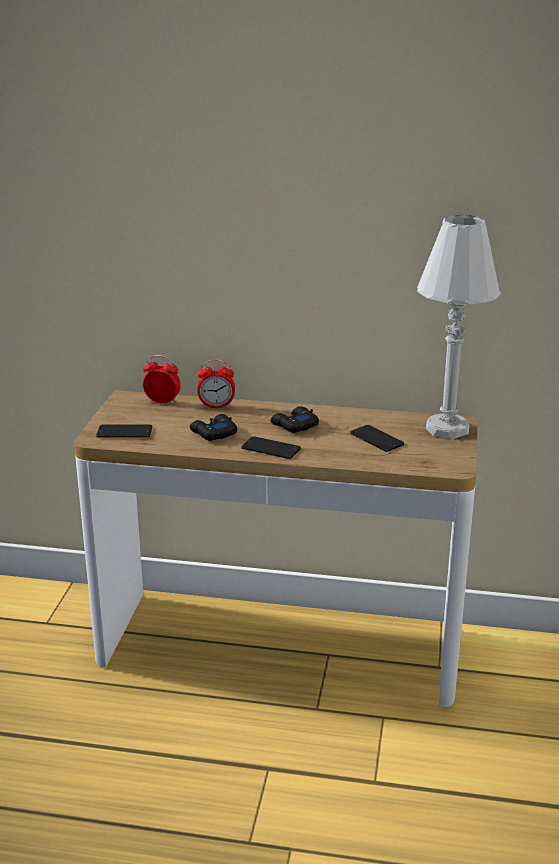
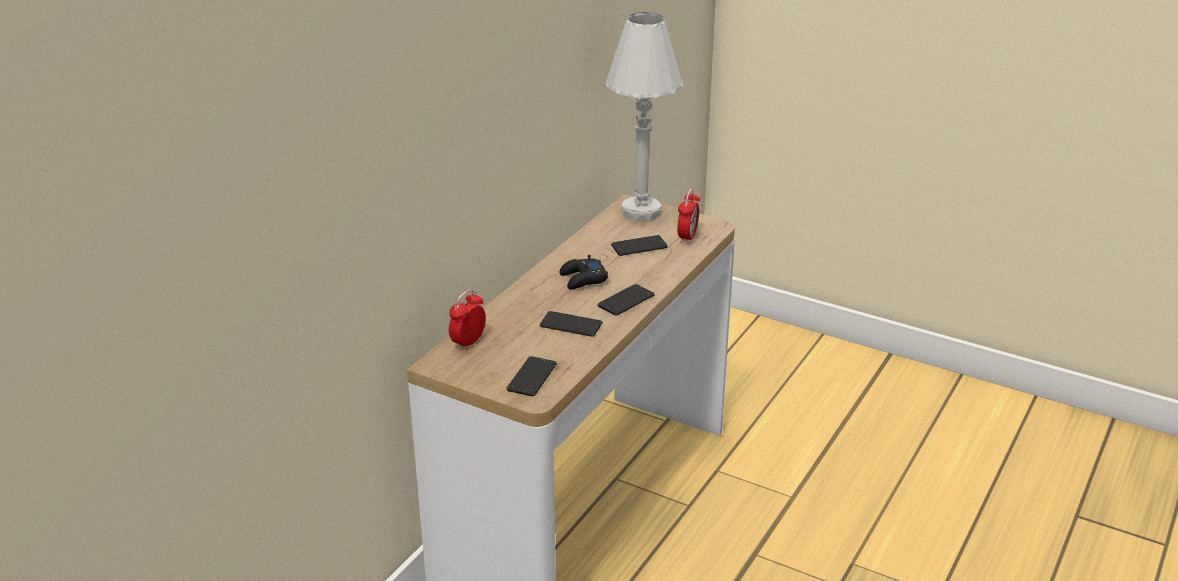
camera: 70 degrees left, 5 degrees up
(213, 433) = (570, 325): black game controller -> phone
(216, 406) = (506, 312): alarm clock -> alarm clock (687, 237)

